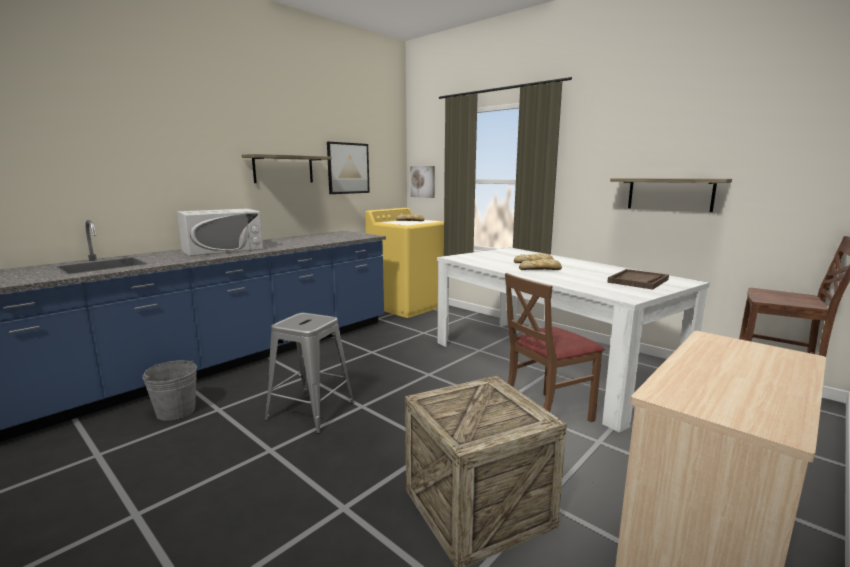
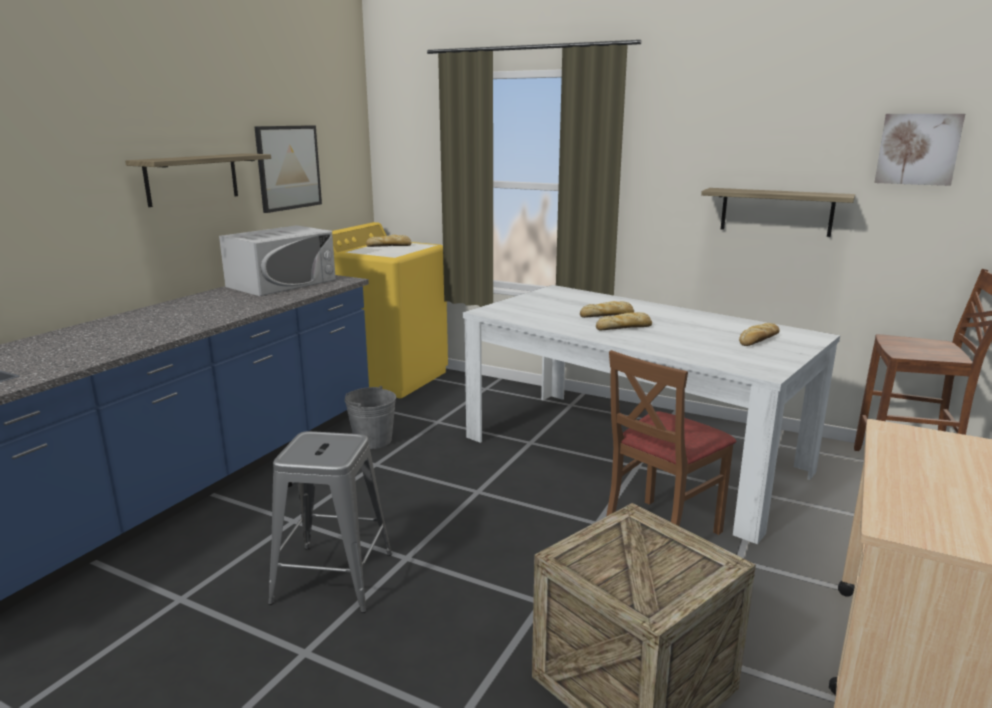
camera: 15 degrees left, 5 degrees up
(176, 411) = (108, 614): grey bucket -> grey bucket (373, 440)
(222, 249) = (121, 329): white microwave -> white microwave (282, 283)
(423, 181) = (401, 181): picture -> picture (917, 149)
(638, 281) = (758, 340): brown tray -> bread

